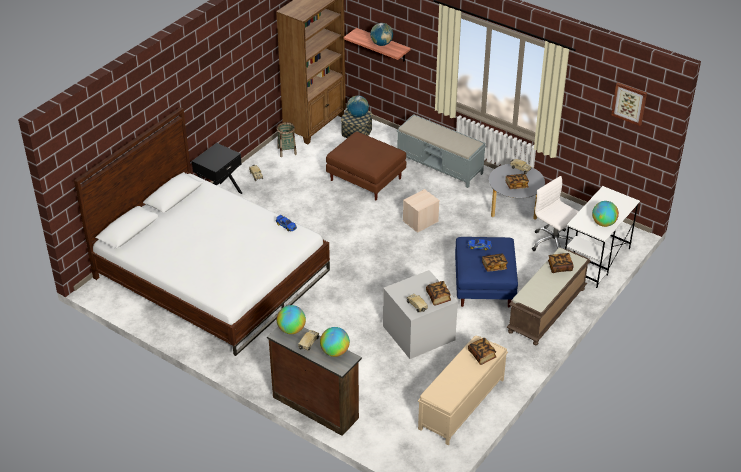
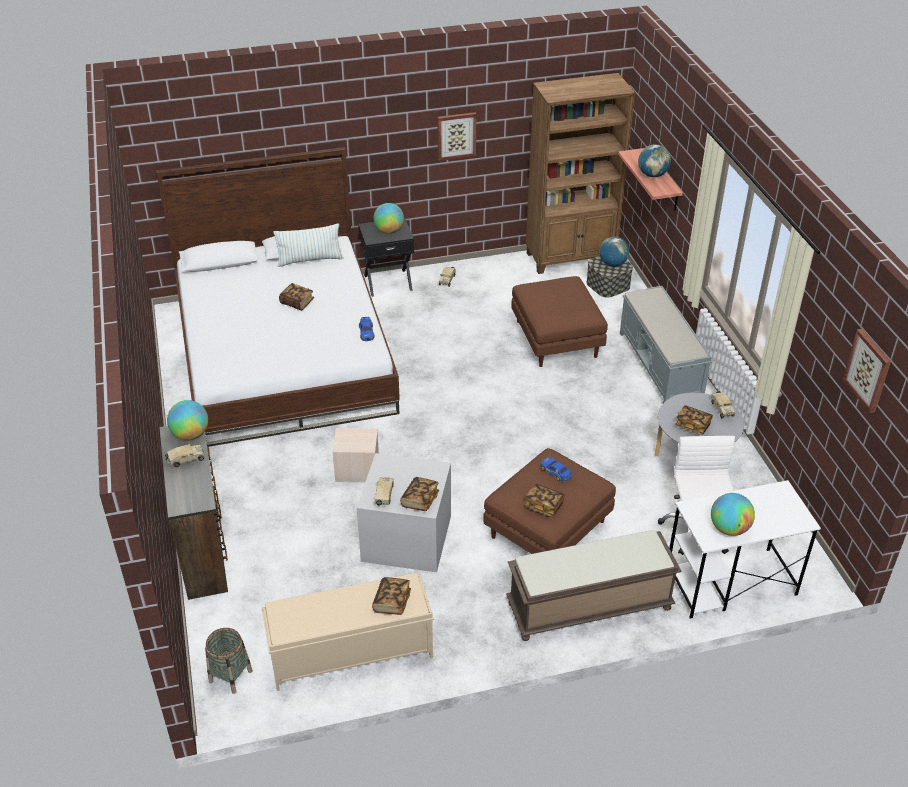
camera: 40 degrees right, 0 degrees up
(188, 200) = (310, 260): none -> pillow
(238, 68) = (456, 135): none -> picture
(287, 151) = (508, 271): basket -> basket (230, 676)
(335, 352) = (197, 485): globe -> globe (389, 231)
(420, 221) = (562, 415): beige storage box -> beige storage box (356, 470)
(484, 286) = (547, 530): blue ottoman -> brown ottoman
(559, 267) = (623, 554): book -> book (297, 303)

